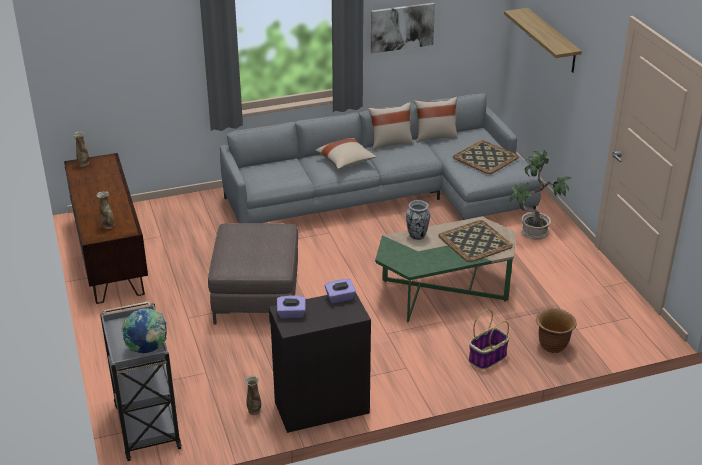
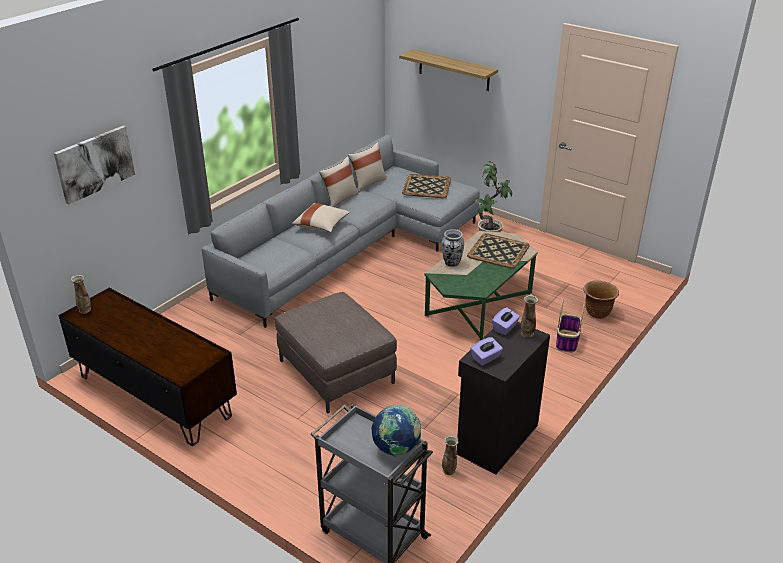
camera: 35 degrees left, 0 degrees up
(108, 226) = (186, 358): vase -> vase (527, 334)
(402, 27) = (317, 90): picture -> picture (94, 163)

